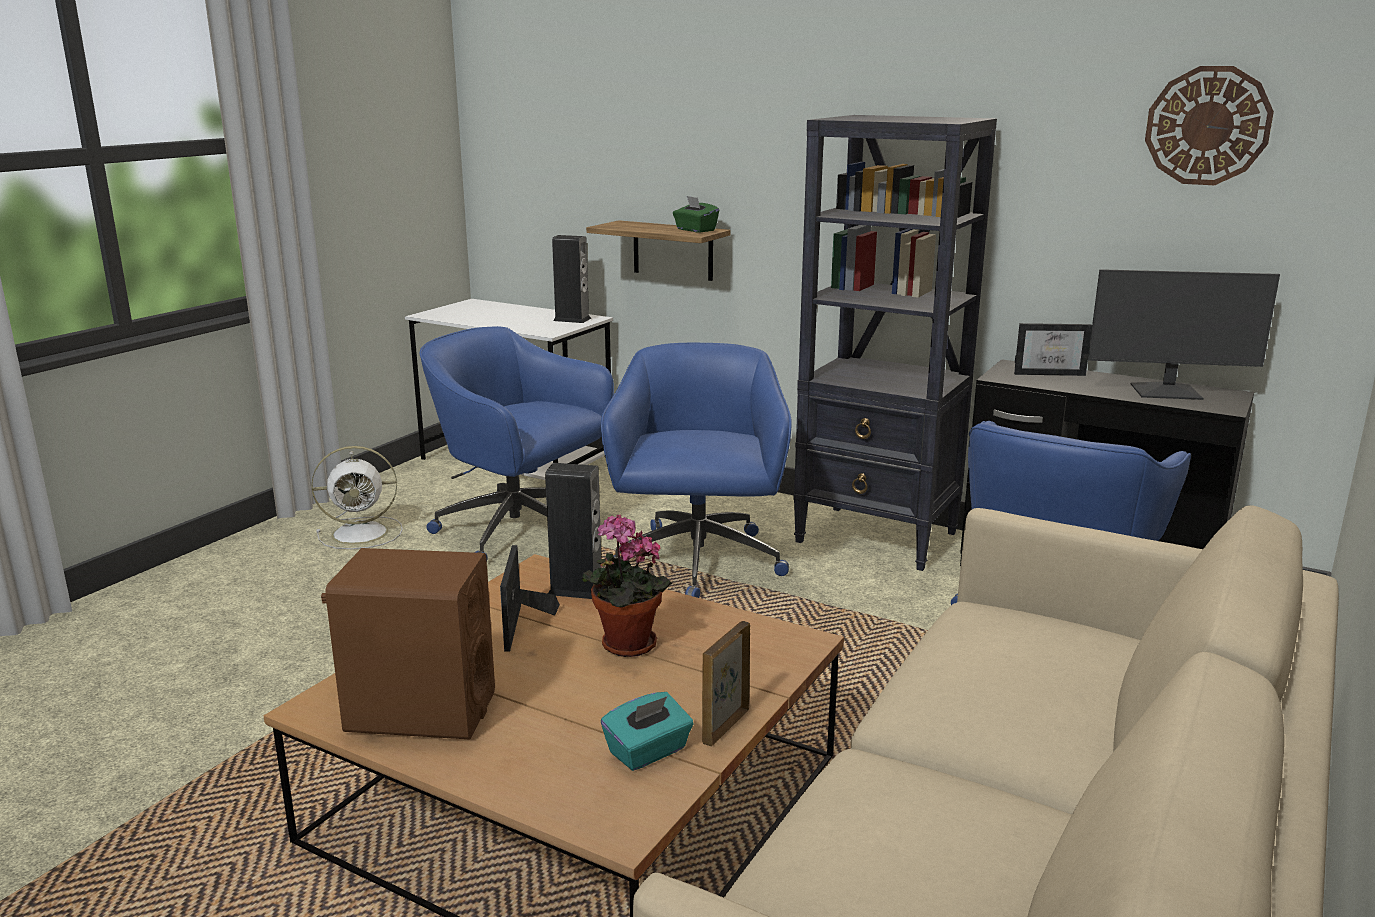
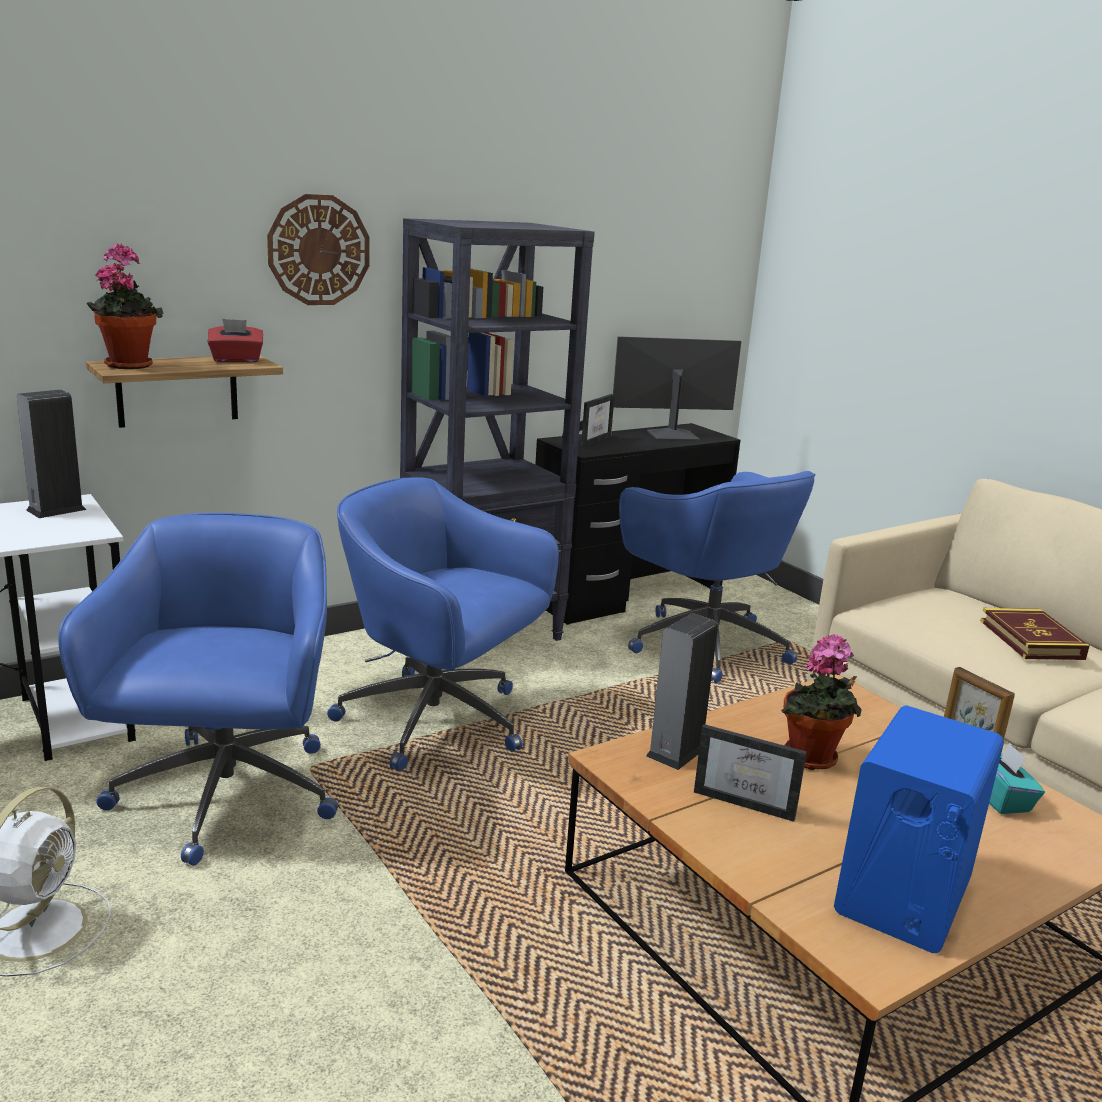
camera: 65 degrees left, 0 degrees up
(420, 712) = (903, 897): brown speaker -> blue speaker
(520, 532) = (224, 798): blue office chair -> blue office chair turned 120 degrees clockwise
(626, 224) = (128, 364): none -> potted plant
(695, 230) = (236, 360): green tissue box -> red tissue box
(1025, 704) = (1031, 639): none -> book
(1166, 392) = (672, 435): monitor -> monitor turned 135 degrees counterclockwise
(1207, 126) = (661, 228): wall clock -> wall clock (319, 250)

